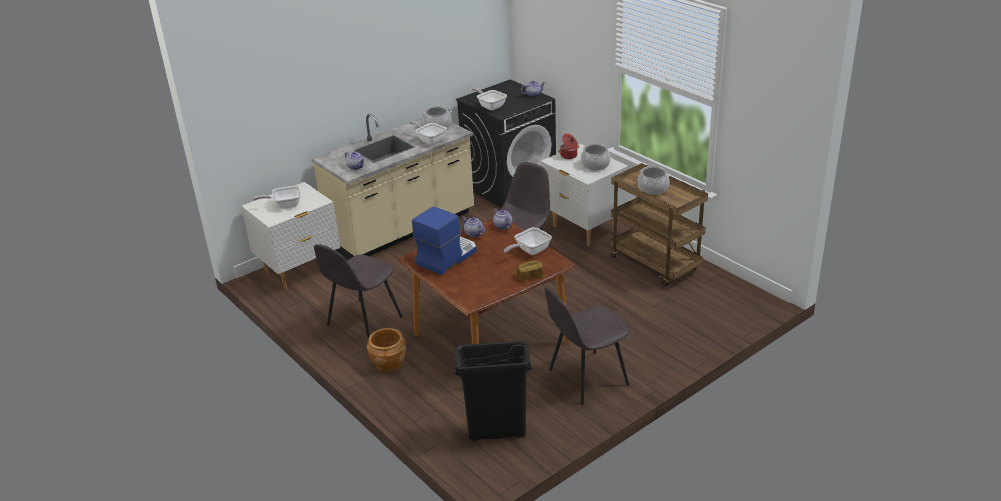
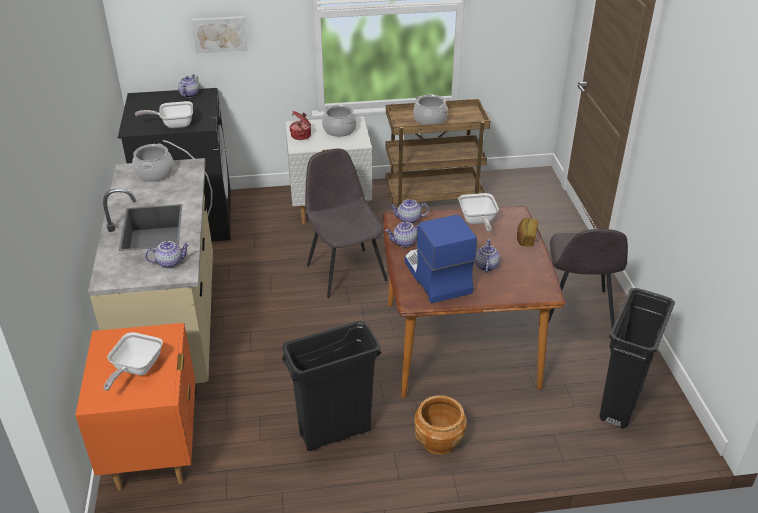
camera: 60 degrees left, 5 degrees up
(299, 271) = (155, 452): white nightstand -> orange nightstand
(363, 322) = (334, 432): grey chair -> black trash can
(430, 140) = (181, 189): frying pan -> none
(478, 270) = (485, 266): none -> teapot
(562, 58) = (220, 33): none -> picture

